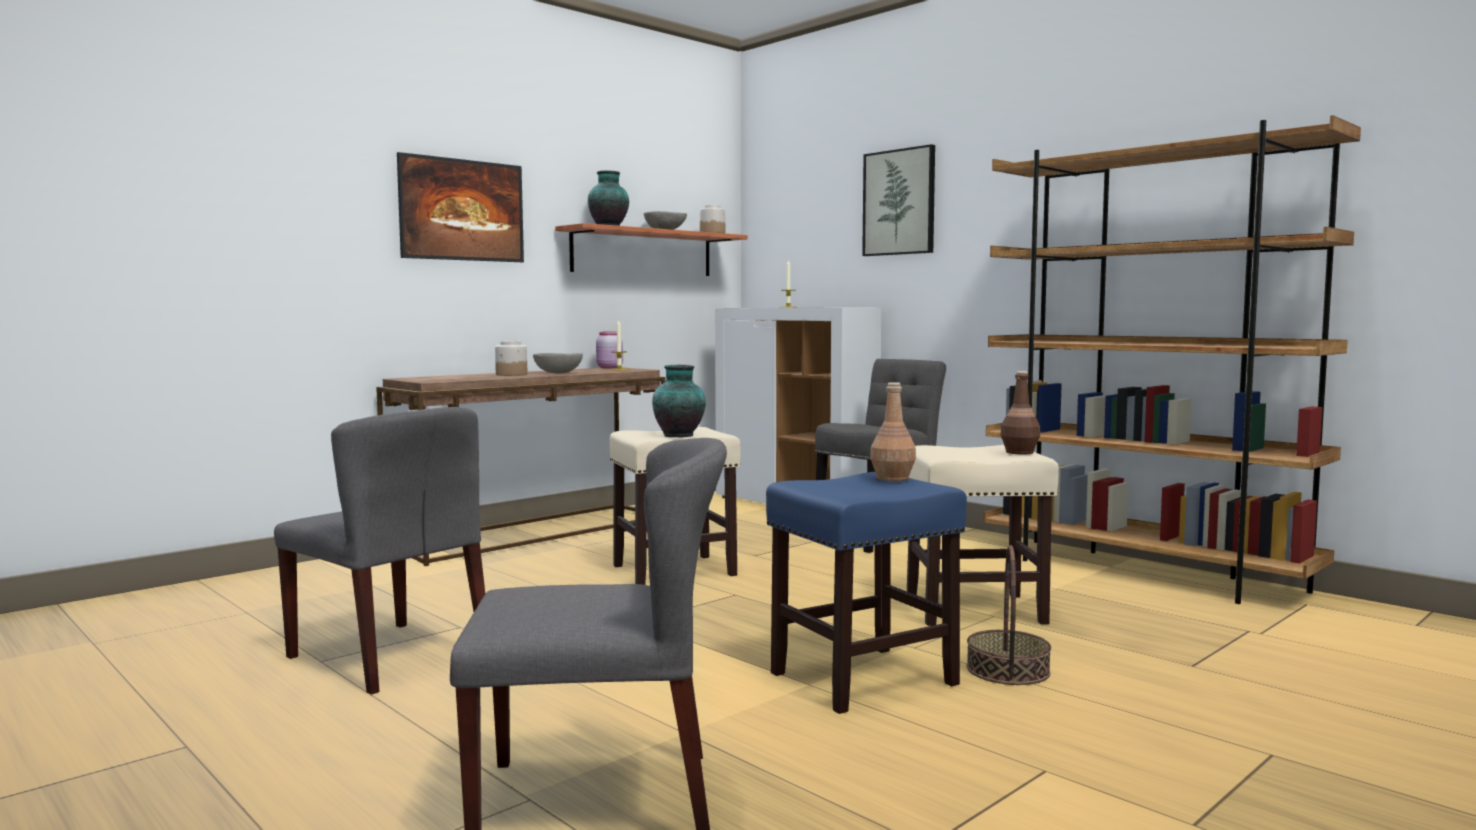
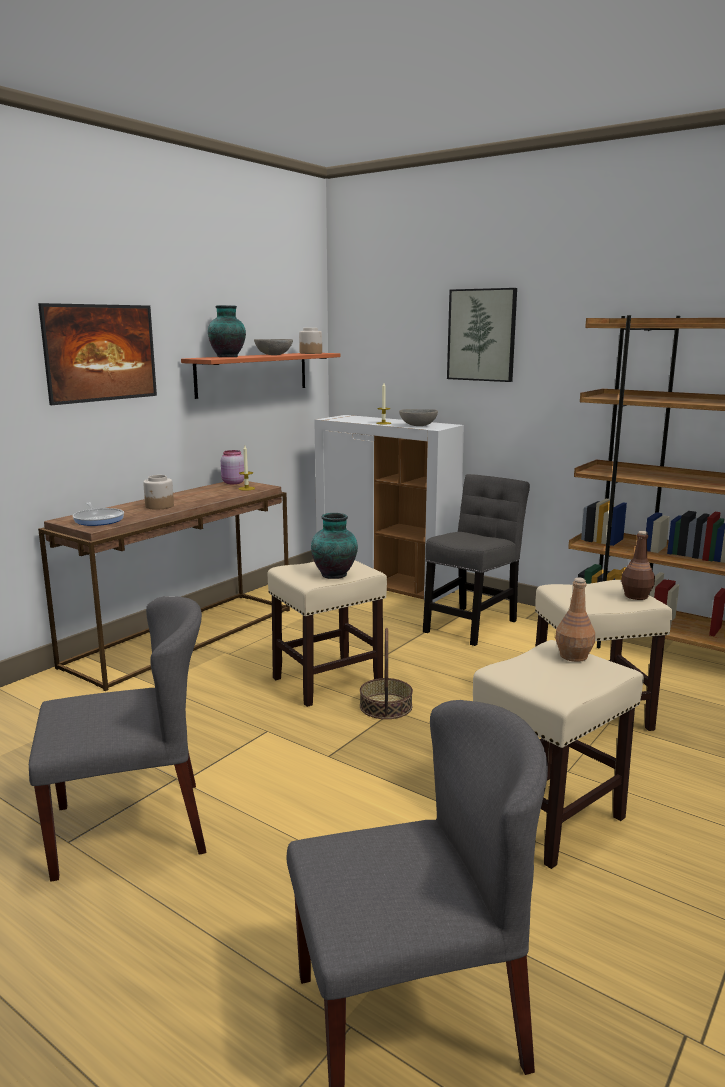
camera: 10 degrees left, 10 degrees up
(390, 656) = (131, 827): grey chair -> grey chair turned 45 degrees counterclockwise
(438, 378) = (98, 519): none -> frying pan
(559, 373) = (199, 500): grey bowl -> grey bowl (418, 425)
(861, 679) = (547, 819): blue stool -> beige stool
(1008, 670) = (652, 794): basket -> basket (386, 706)

